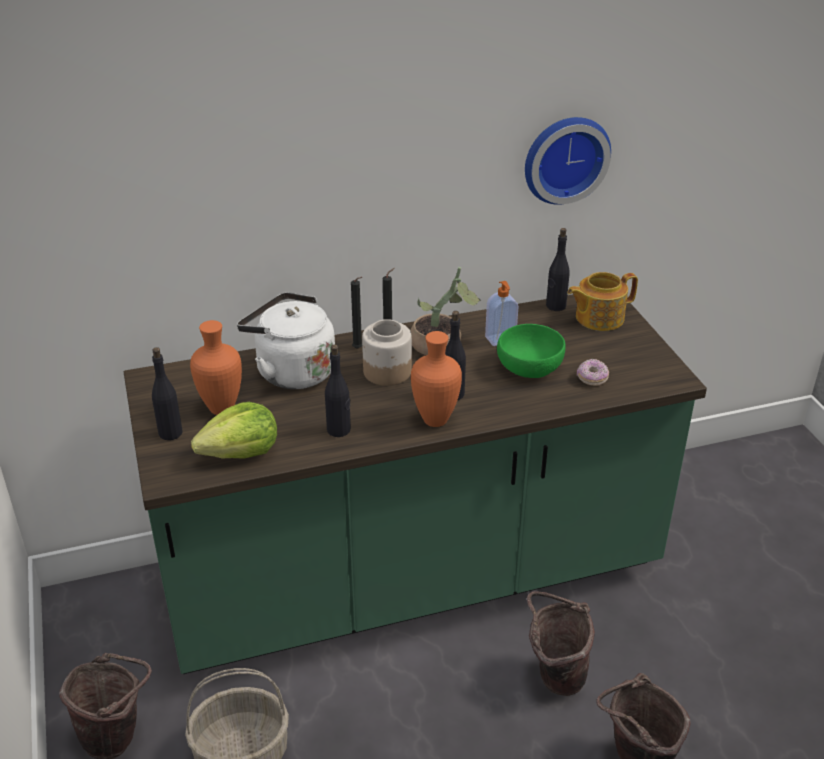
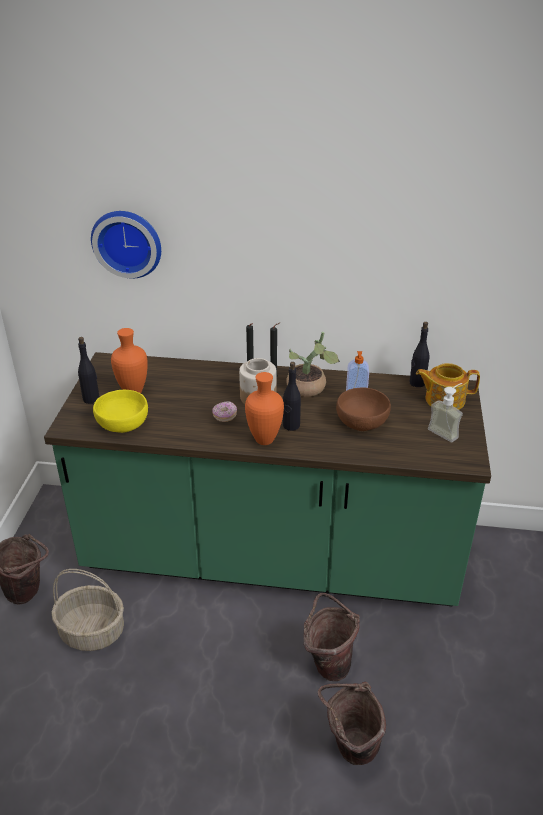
camera: 25 degrees right, 0 degrees up
(241, 452) = (123, 424): lettuce -> yellow bowl
(291, 371) = (195, 380): white kettle -> none
(339, 430) = (195, 427): black bottle -> none
(530, 366) = (362, 421): green bowl -> brown bowl
(564, 158) = (437, 266): wall clock -> wall clock (128, 242)
(592, 378) = (403, 443): donut -> donut (224, 416)
(627, 352) = (446, 431): none -> soap dispenser

